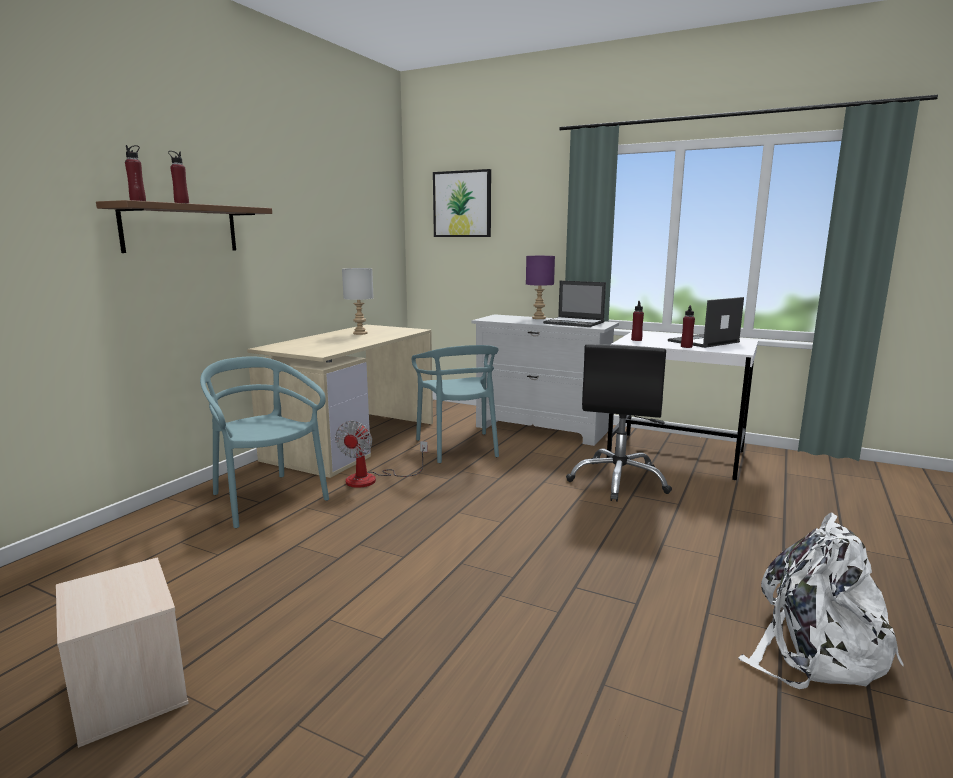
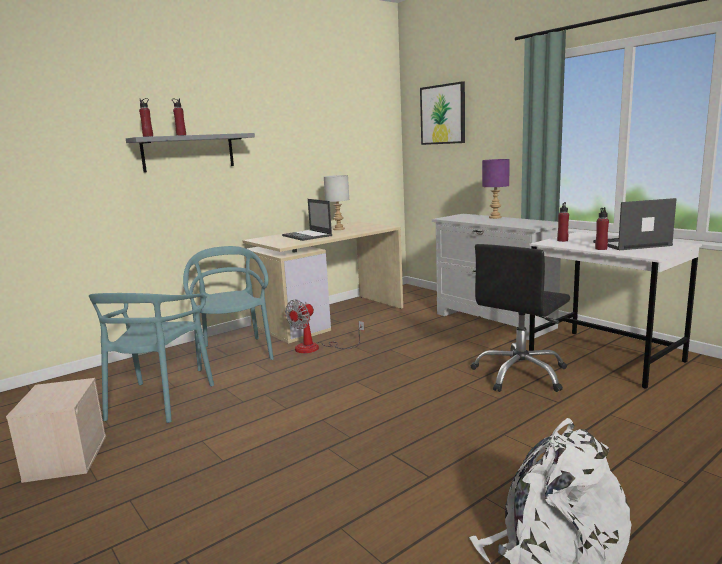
camera: 25 degrees right, 0 degrees up
(180, 228) = (188, 152): brown shelf -> grey shelf
(459, 447) = (406, 330): turquoise chair -> turquoise chair (158, 401)
(574, 323) = (519, 222): laptop -> laptop (307, 236)

